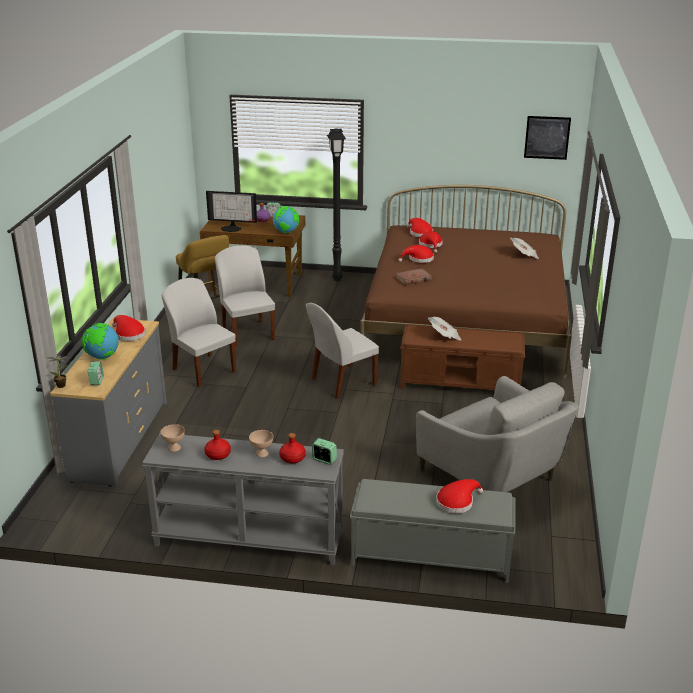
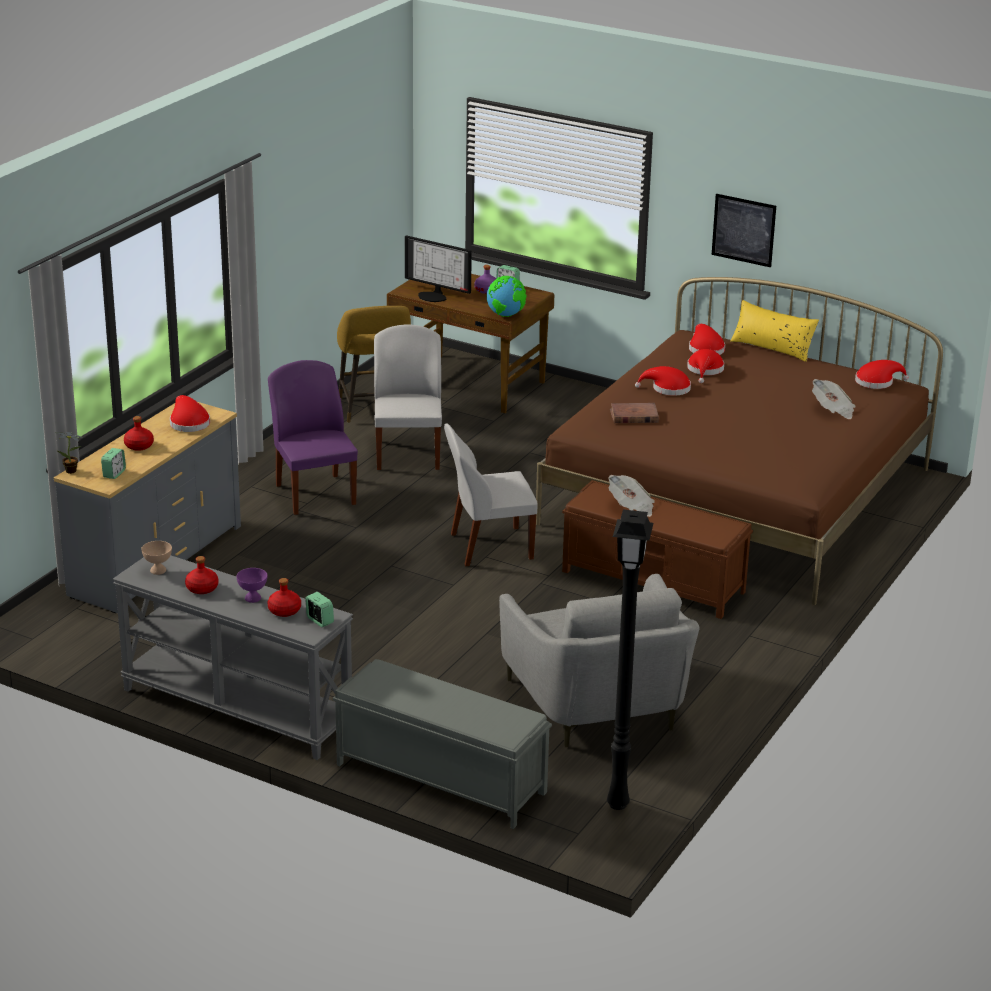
camera: 20 degrees right, 0 degrees up
(102, 357) = (139, 446): globe -> red bottle
(203, 370) = (315, 493): white chair -> purple chair
(262, 453) = (253, 598): beige bowl -> purple bowl
(336, 279) = (591, 399): black floor lamp -> black floor lamp (616, 805)
(456, 226) = (772, 348): none -> yellow pillow
(457, 502) = (469, 709): red hat -> red hat (877, 382)
(547, 137) = (917, 231): picture -> picture (743, 230)

